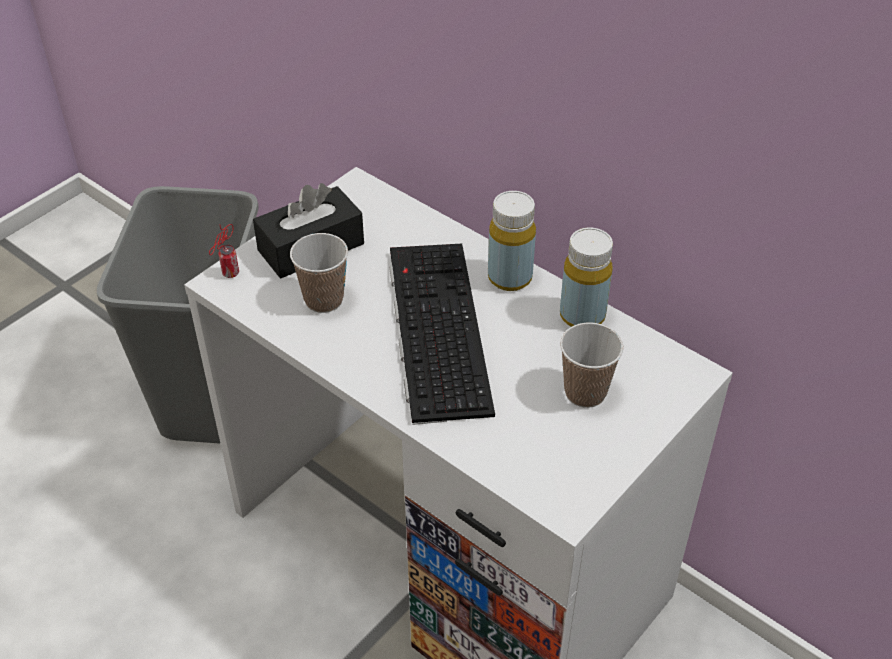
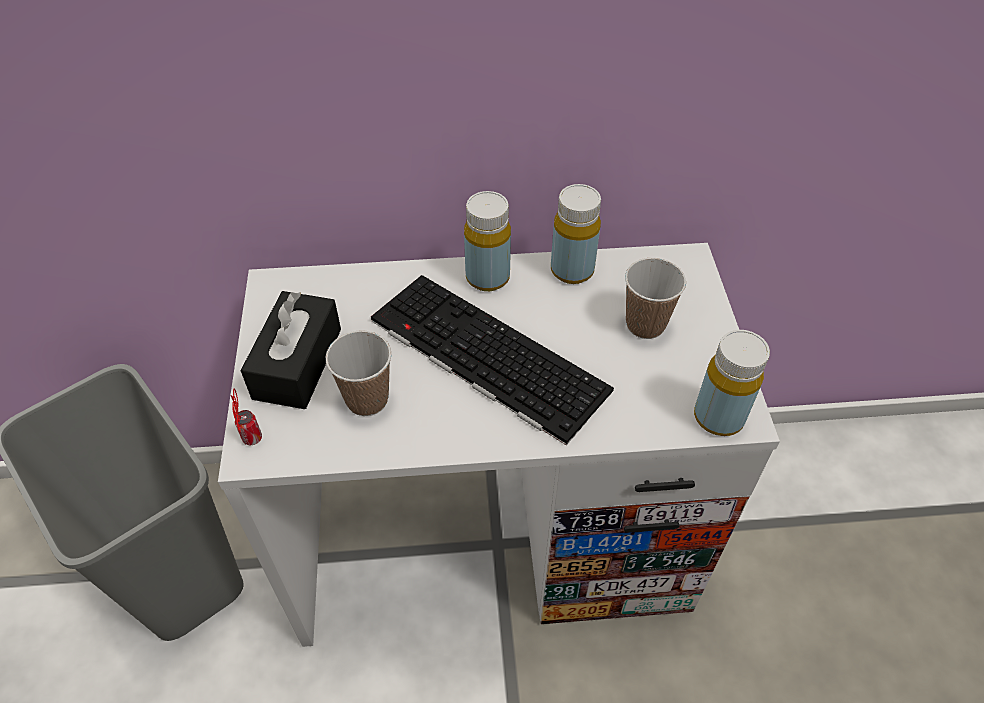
camera: 45 degrees left, 5 degrees up
(549, 494) = (718, 417): none -> yellow bottle

